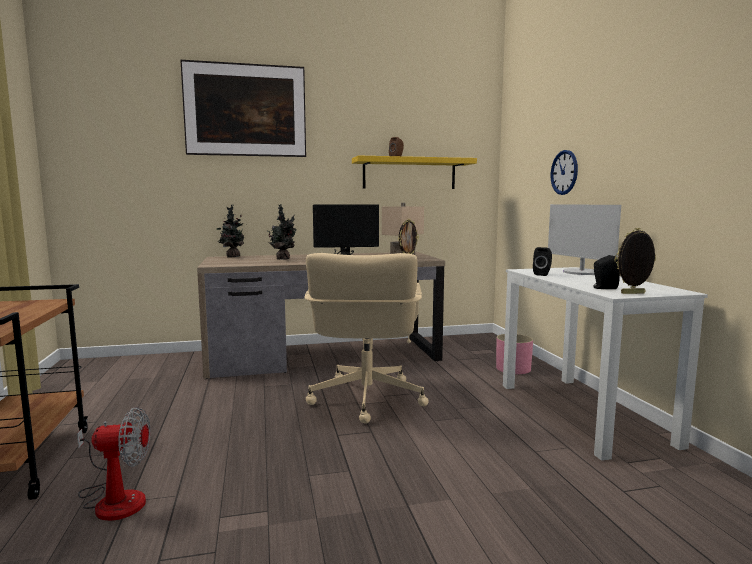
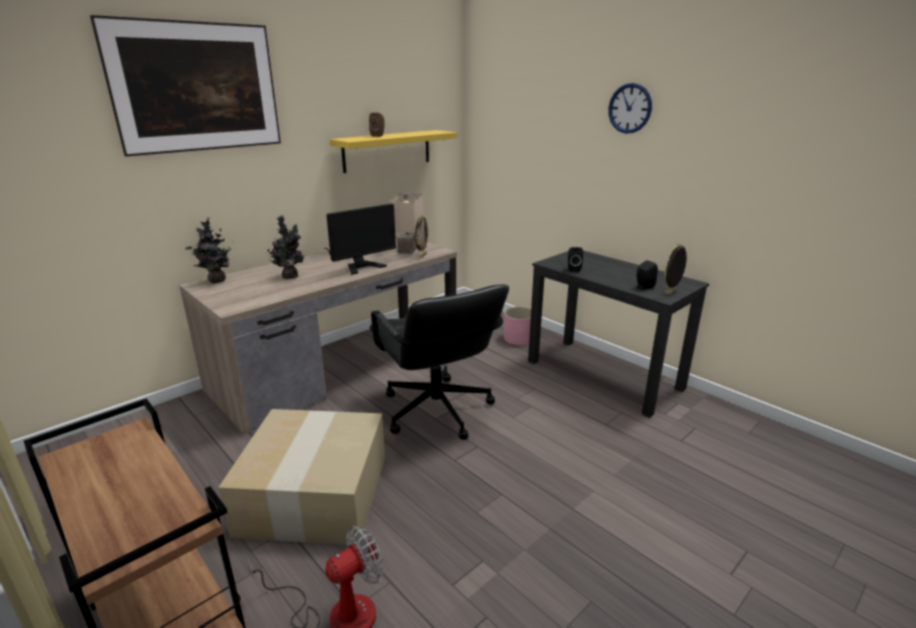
camera: 30 degrees left, 15 degrees up
(202, 423) = (313, 492): none -> cardboard box
(365, 399) = (436, 410): beige office chair -> black office chair
(564, 172) = (557, 158): wall clock -> wall clock (630, 108)
(581, 272) = (593, 259): monitor -> none
(582, 413) = (603, 375): white desk -> black desk

